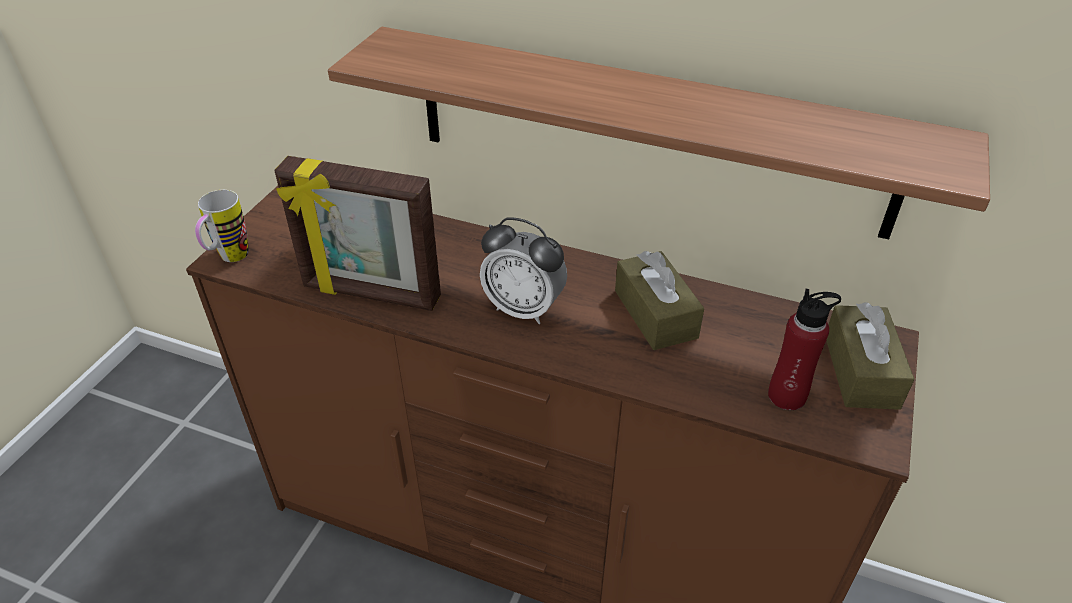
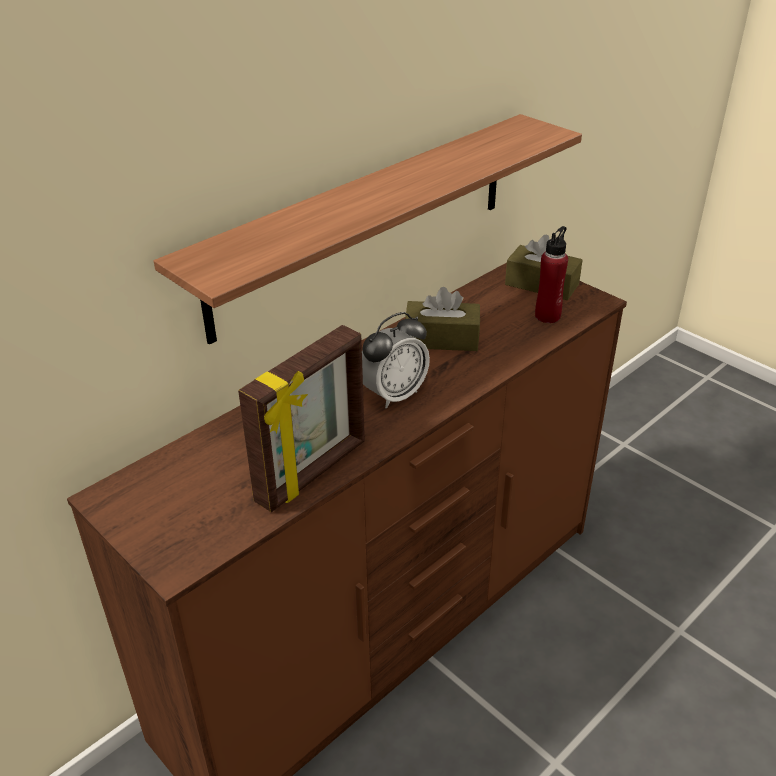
camera: 65 degrees left, 5 degrees down
(229, 259) = (179, 562): mug -> none

